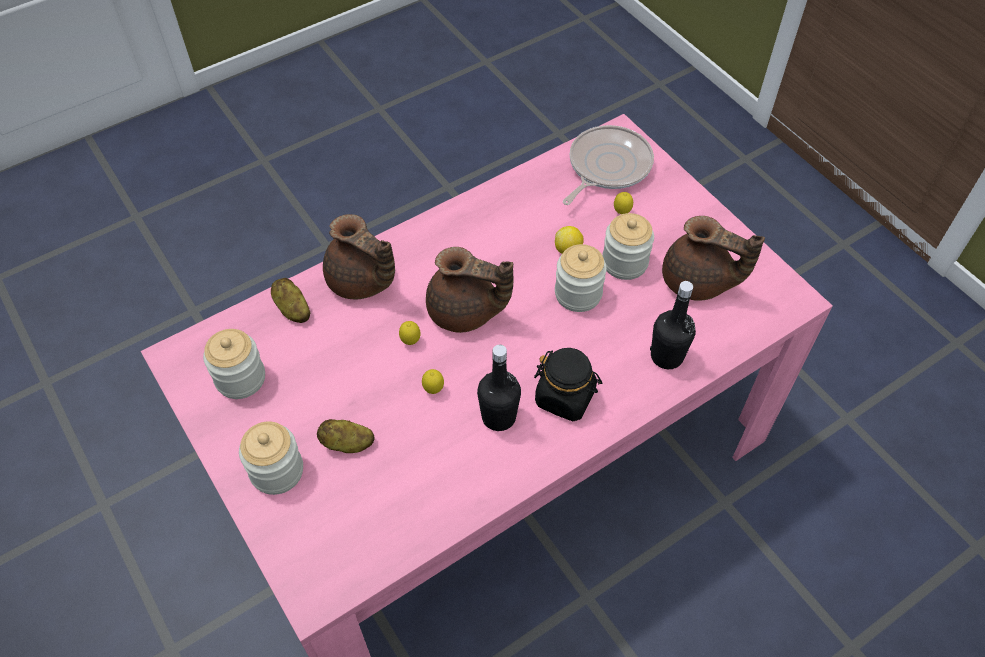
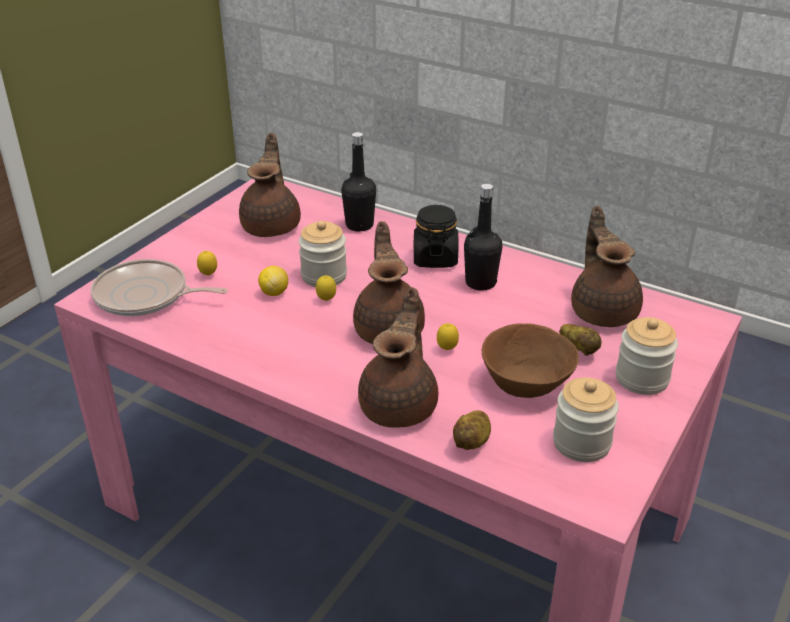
camera: 115 degrees left, 20 degrees down
(329, 376) = (526, 384): none -> brown bowl
(390, 503) = (603, 310): none -> brown teapot
(433, 390) = (485, 321): lemon -> lemon (326, 300)
(624, 262) = (271, 261): jar -> none

